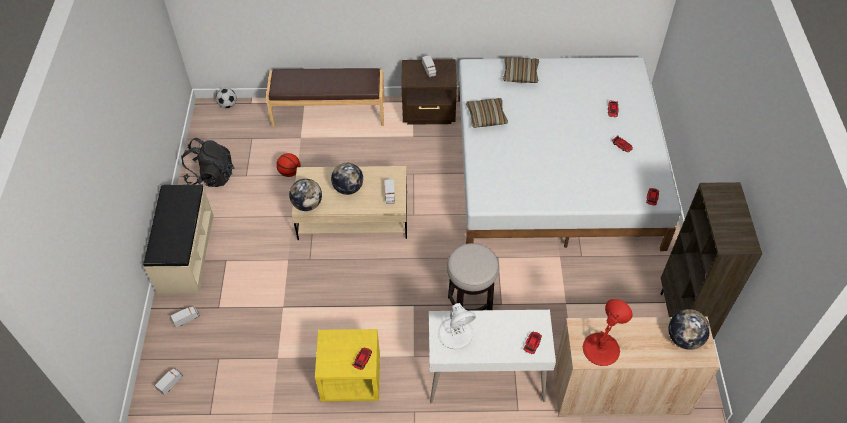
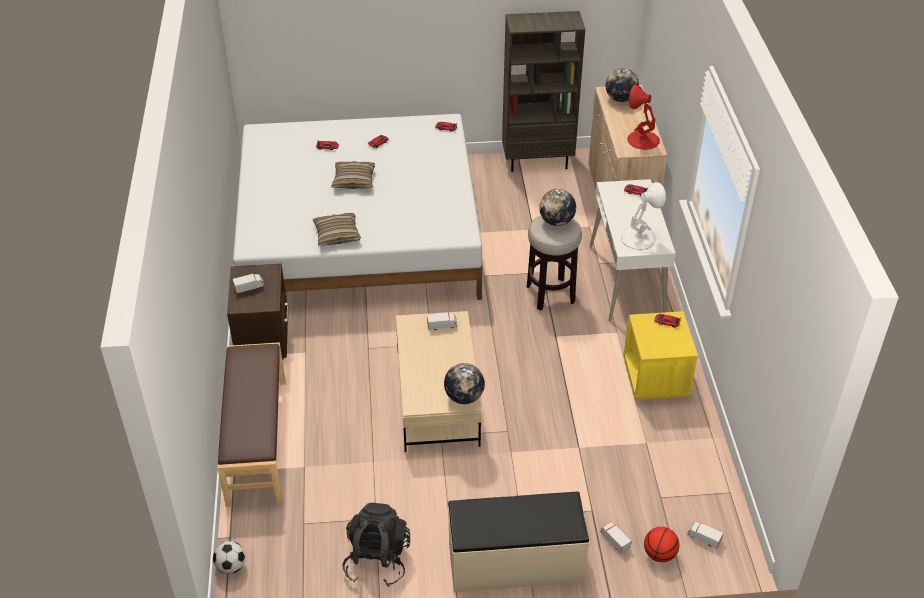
camera: 95 degrees left, 10 degrees down
(289, 172) = (368, 470): basketball -> basketball (659, 554)
(348, 188) = (435, 362): globe -> globe (556, 221)
(520, 74) = (266, 210): pillow -> pillow (354, 180)

